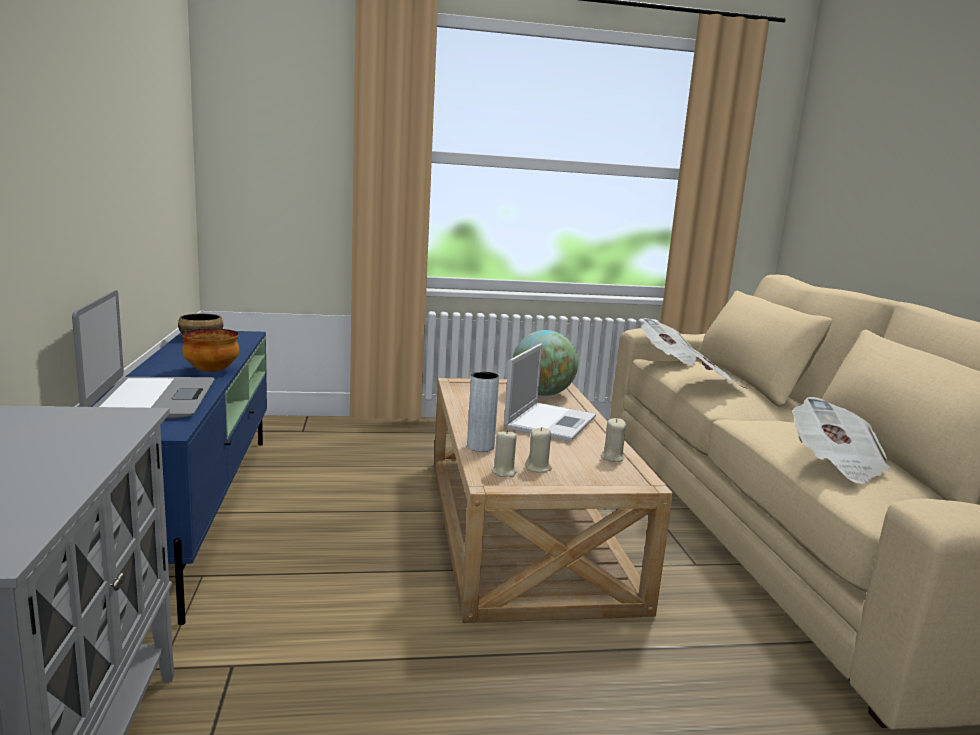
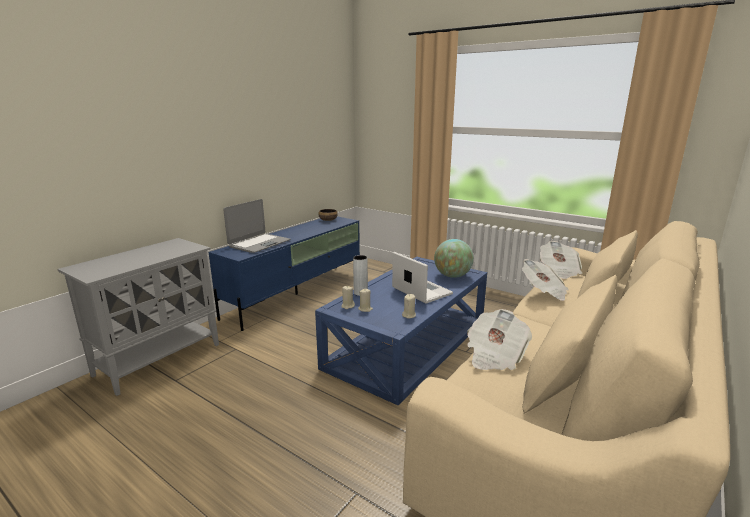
camera: 45 degrees right, 5 degrees up
(212, 371) = (300, 236): bowl -> none
(525, 526) = (409, 344): beige coffee table -> blue coffee table
(551, 421) = (421, 290): laptop -> laptop turned 105 degrees counterclockwise

